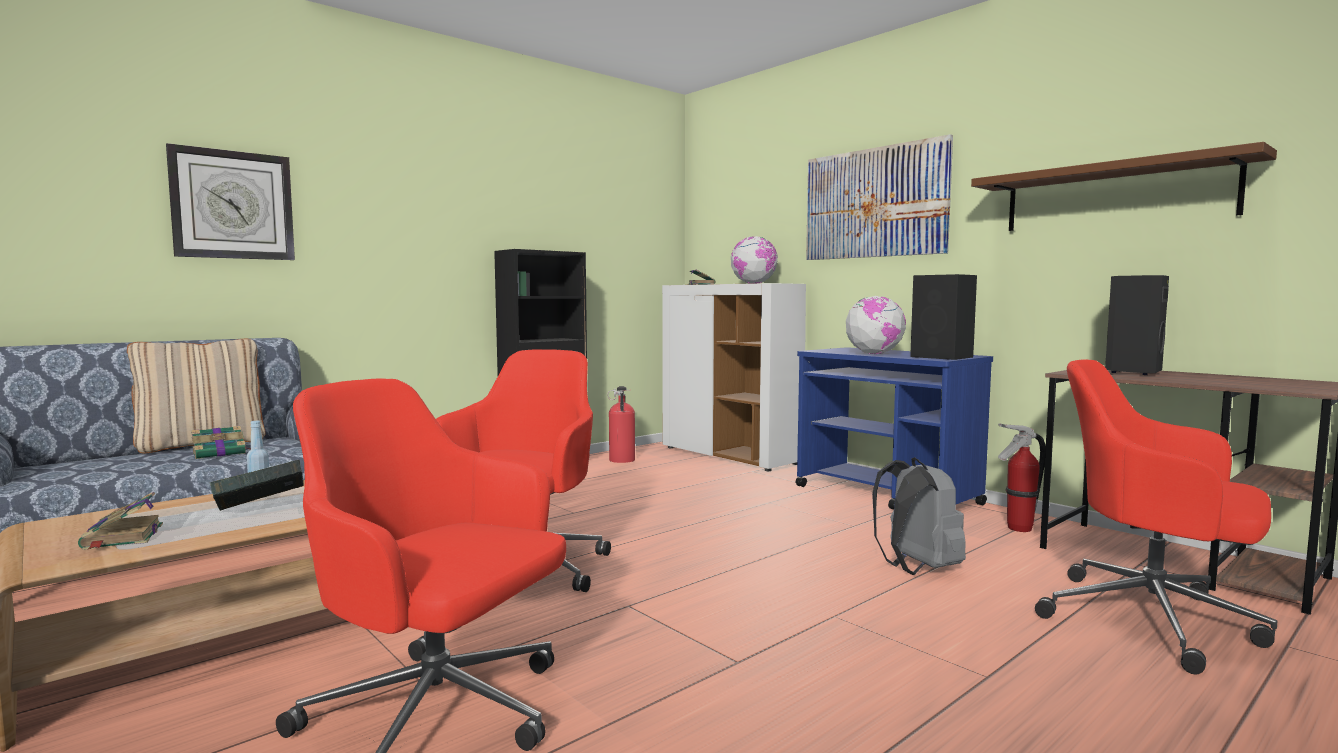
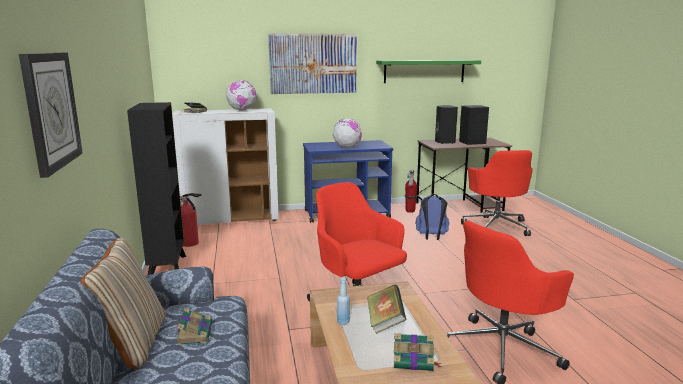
camera: 60 degrees left, 10 degrees up
(916, 568) = (431, 237): grey backpack -> blue backpack
(943, 357) = (377, 145): black speaker -> black speaker (473, 142)
(1115, 196) = (424, 71): brown shelf -> green shelf
(1154, 620) = (496, 226): red office chair -> red office chair turned 75 degrees counterclockwise

